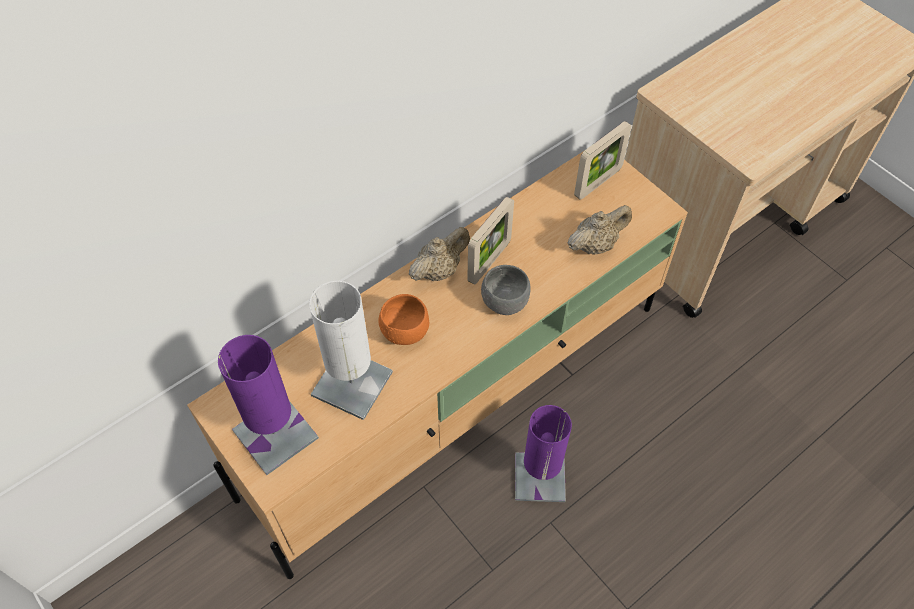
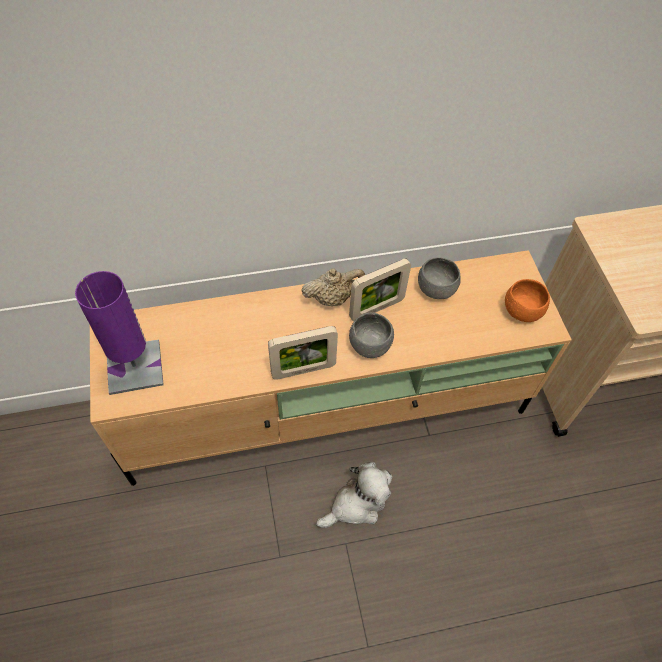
camera: 25 degrees right, 0 degrees up
(352, 383) = (213, 355): white table lamp -> none
(404, 331) = (277, 334): orange bowl -> orange bowl (521, 311)
(536, 217) = (436, 289): none -> grey bowl
(539, 477) = (357, 503): purple table lamp -> plush toy
(595, 245) = (473, 332): beige teapot -> none
(598, 182) = (505, 283): picture frame -> picture frame (303, 370)

